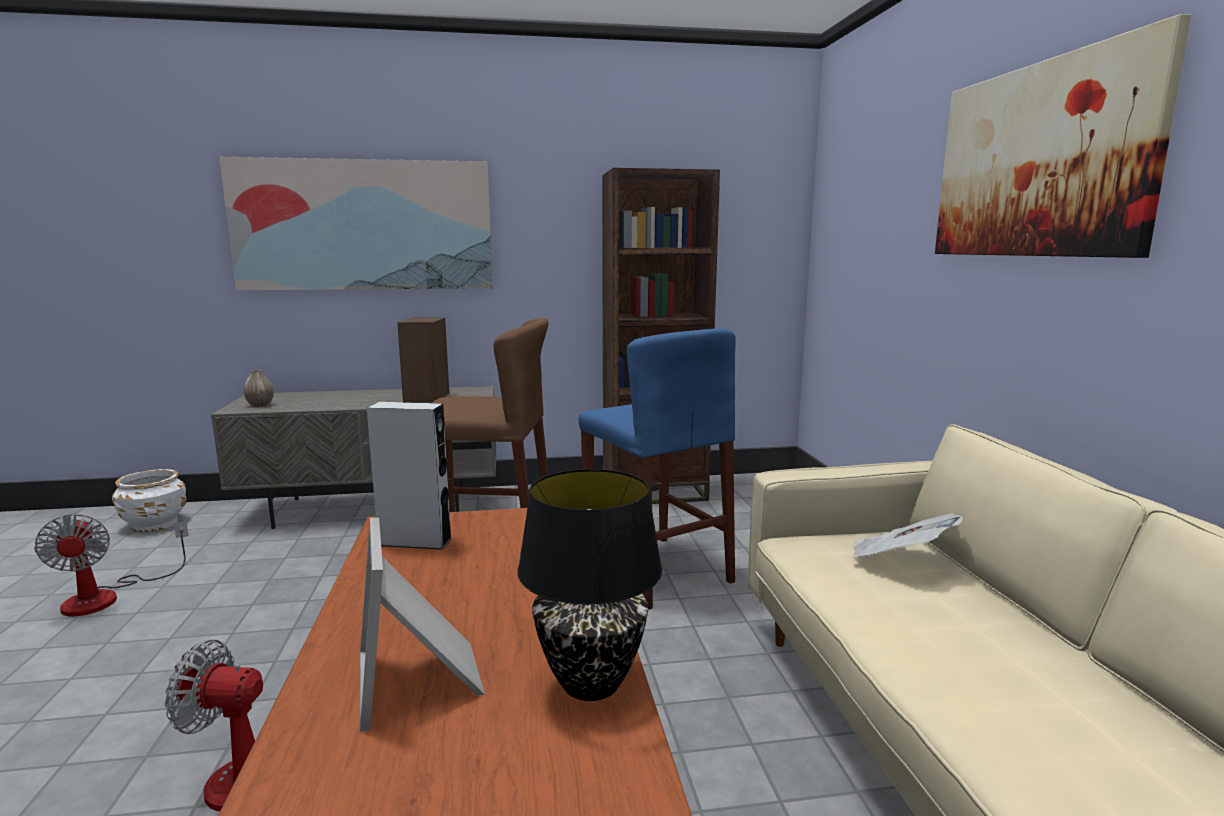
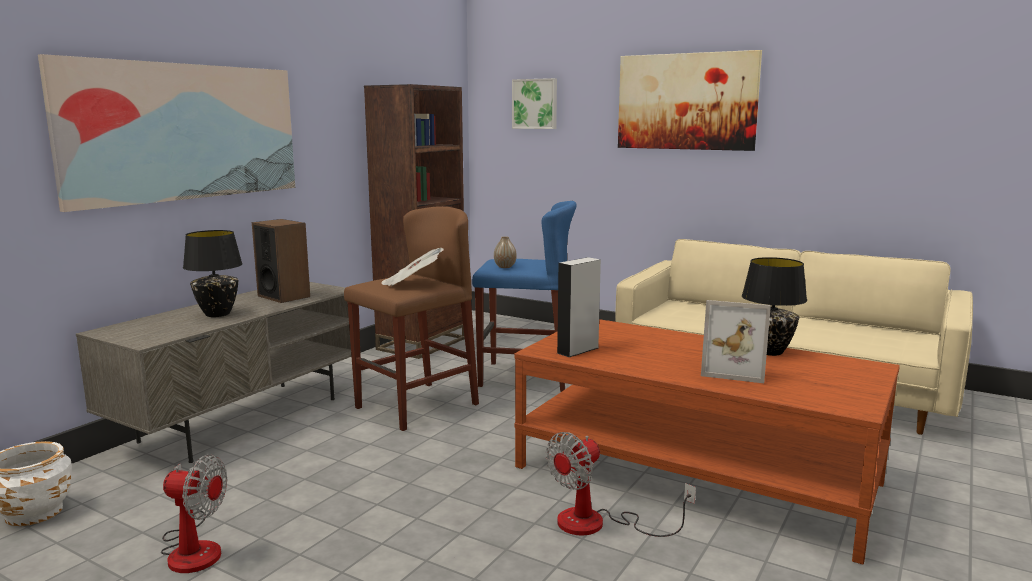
camera: 50 degrees left, 0 degrees up
(260, 405) = (154, 334): vase -> vase (505, 267)
(341, 400) = (217, 314): none -> black table lamp
(864, 190) = (535, 104): none -> picture
(898, 561) = (695, 310): newspaper -> newspaper (412, 284)

